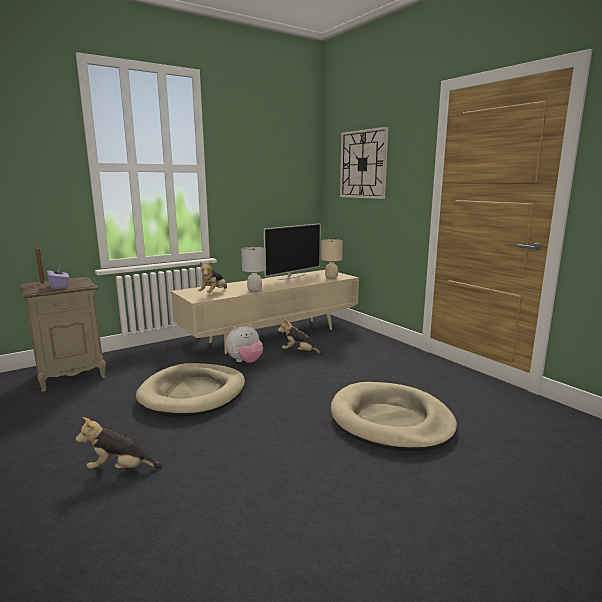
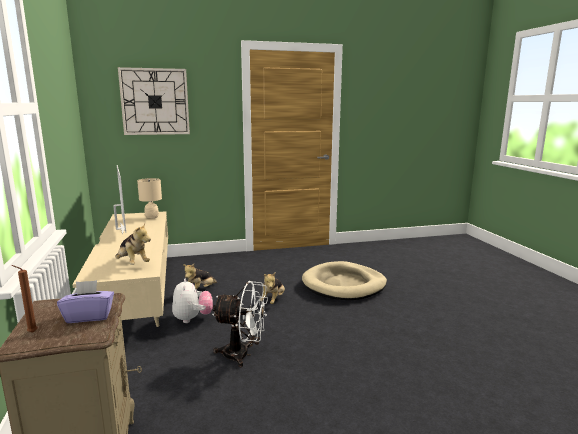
camera: 70 degrees left, 0 degrees up
(121, 469) = (369, 404): plush toy -> plush toy (273, 300)
(193, 393) = (243, 355): beige dog bed -> white fan
(254, 290) = (150, 247): grey table lamp -> none

